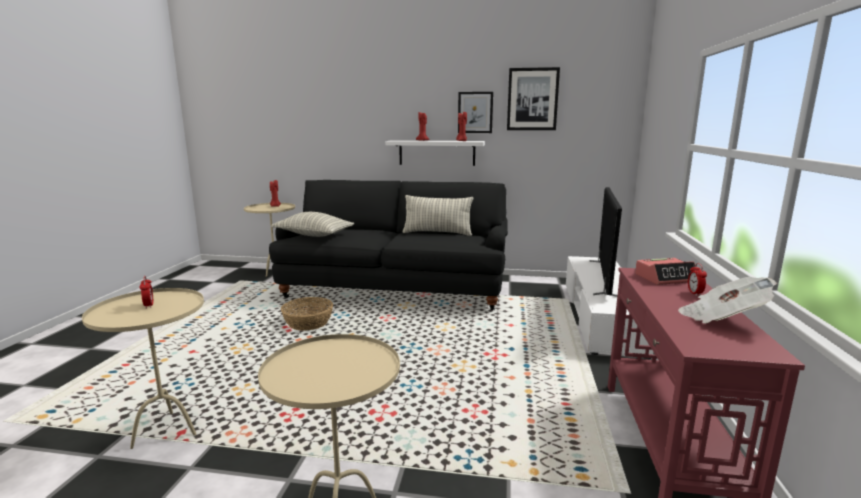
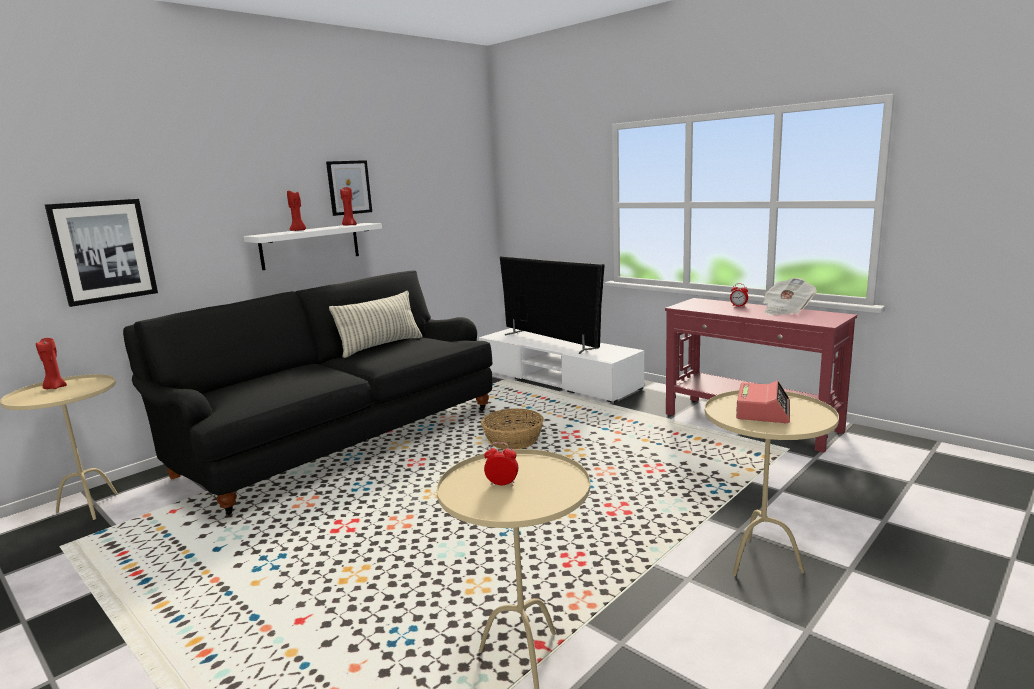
camera: 55 degrees left, 0 degrees up
(308, 323) = (347, 512): basket -> basket (513, 440)
(313, 235) = (251, 396): pillow -> none
(532, 99) = (405, 168): picture -> picture (104, 251)
(665, 278) = (702, 304): alarm clock -> alarm clock (763, 411)

